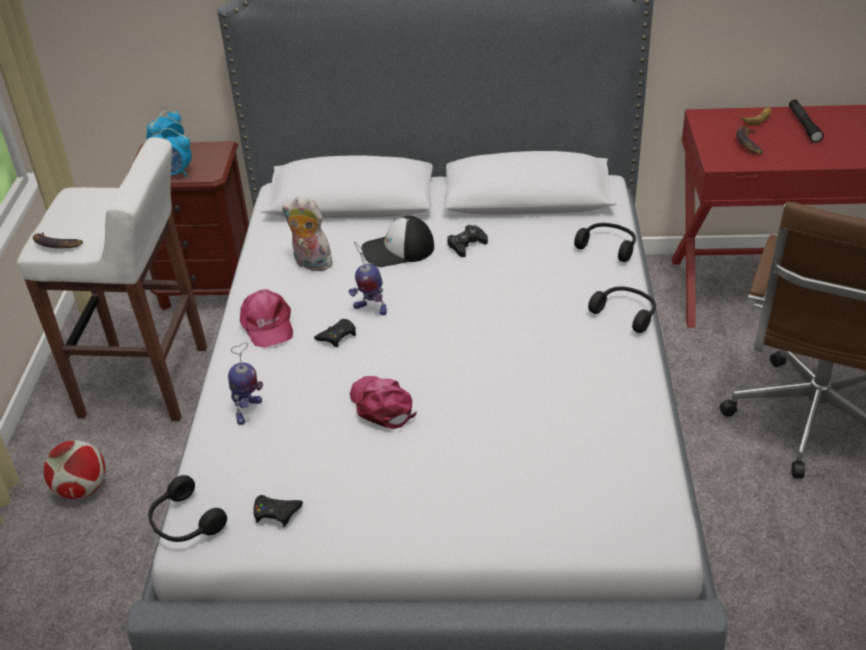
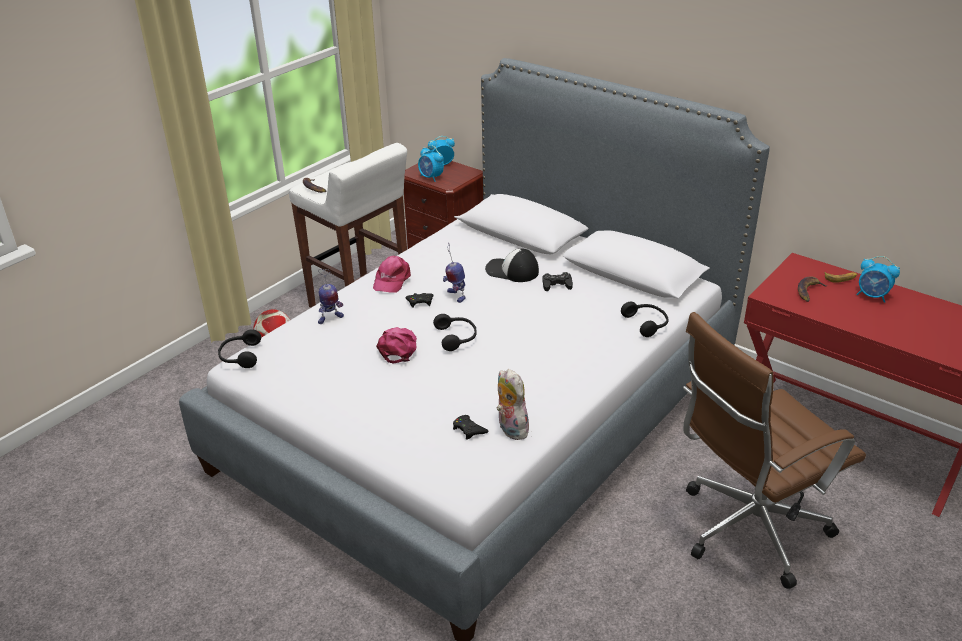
camera: 35 degrees right, 5 degrees down
(276, 512) = (284, 373): black game controller -> black game controller (469, 430)
(310, 264) = (453, 258): plush toy -> plush toy (510, 429)
(625, 313) = (606, 366): black headphones -> black headphones (457, 337)
(803, 125) = (872, 296): black flashlight -> alarm clock

